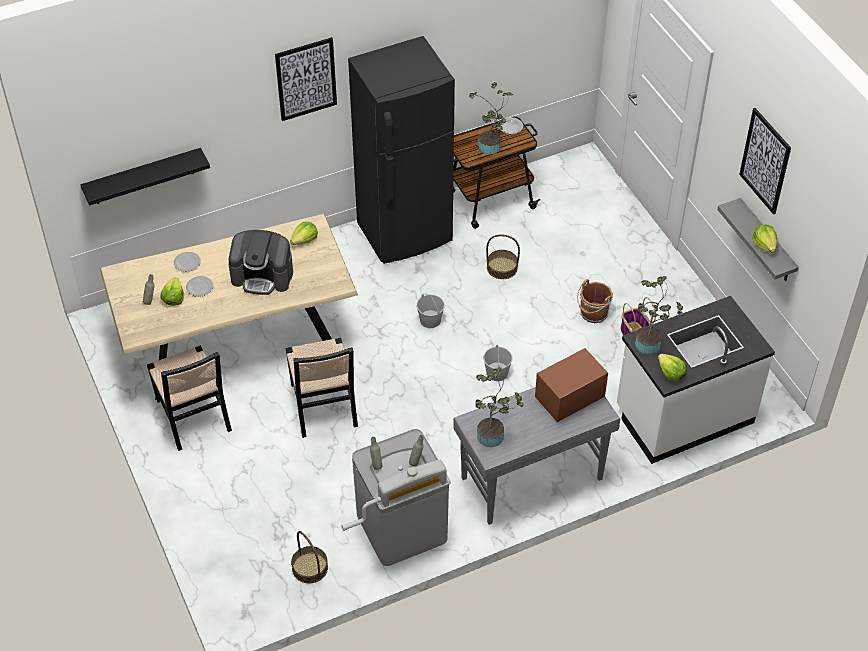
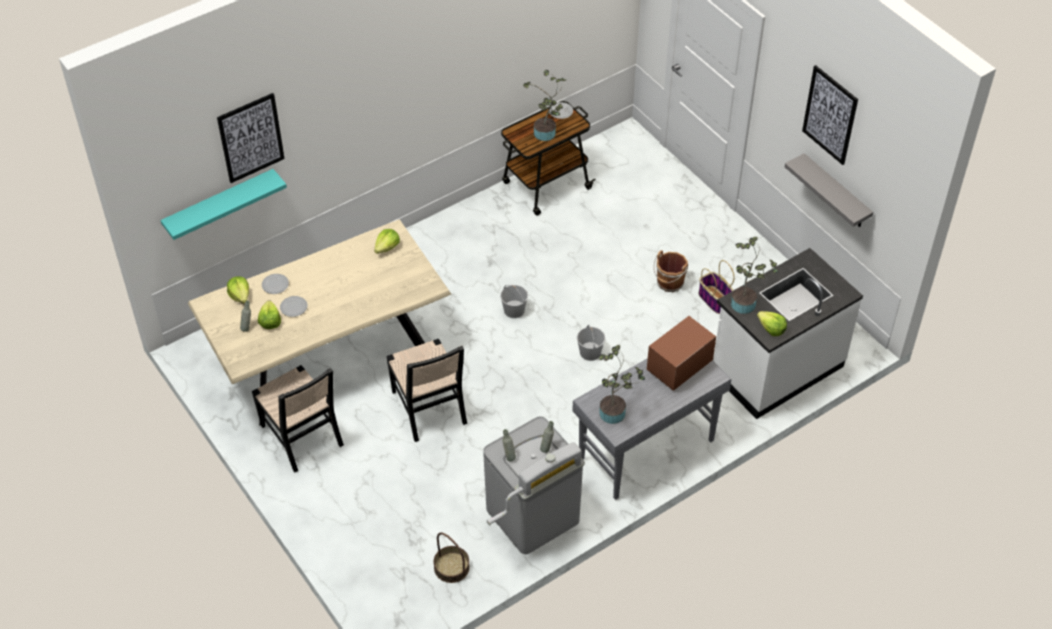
camera: 10 degrees left, 0 degrees up
(143, 177) = (219, 204): black shelf -> turquoise shelf
(263, 275) = (354, 287): coffee machine -> none
(306, 79) = (369, 88): picture -> picture (251, 137)
(404, 233) = (469, 228): black fridge -> none
(502, 268) = (572, 250): basket -> none
(764, 245) = (837, 195): lettuce -> lettuce (240, 295)

